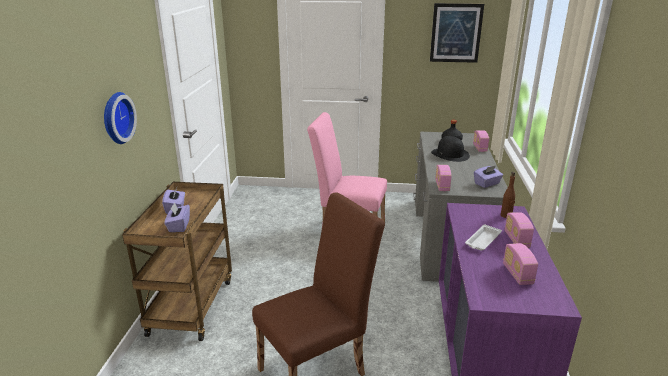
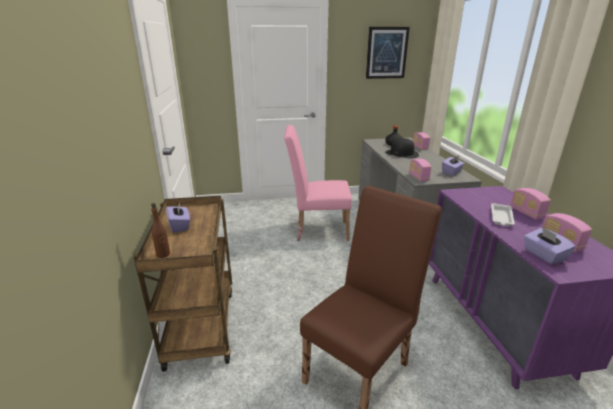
camera: 15 degrees left, 0 degrees up
(115, 118) = (110, 122): wall clock -> none
(179, 226) = (194, 243): purple tissue box -> purple tissue box (543, 255)
(506, 215) = (497, 194): brown bottle -> brown bottle (163, 254)

